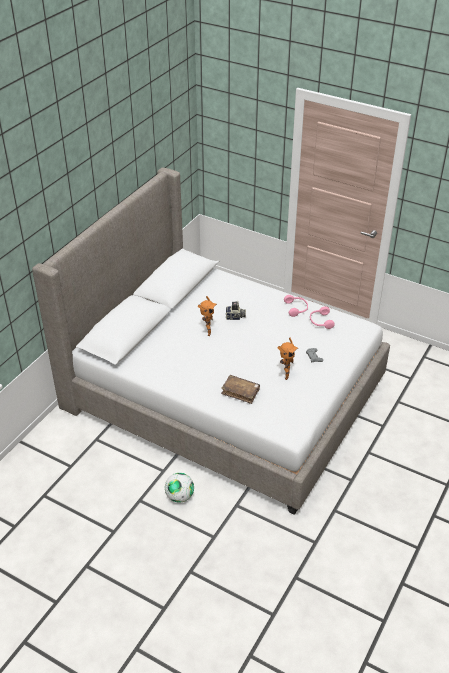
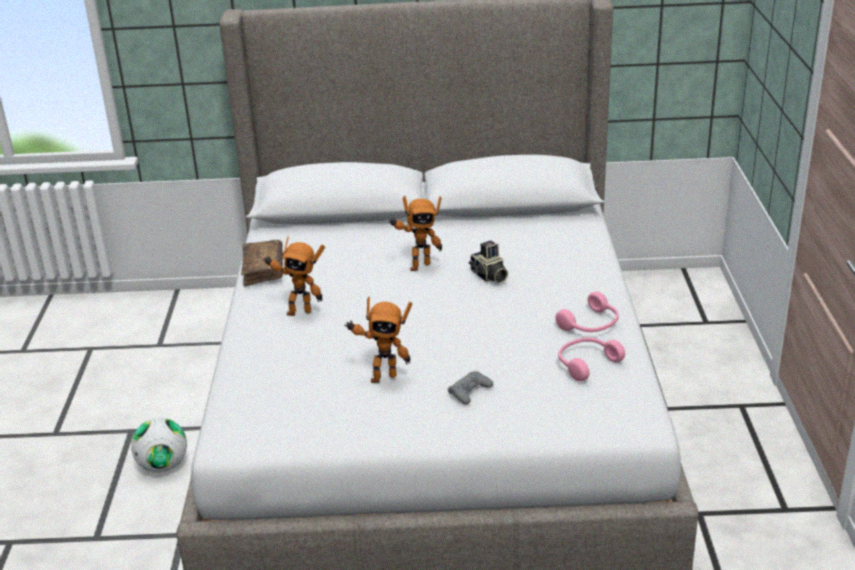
camera: 60 degrees right, 10 degrees down
(211, 380) = (299, 311): none -> toy robot
(240, 392) = (290, 346): brown book -> brown book (263, 269)

